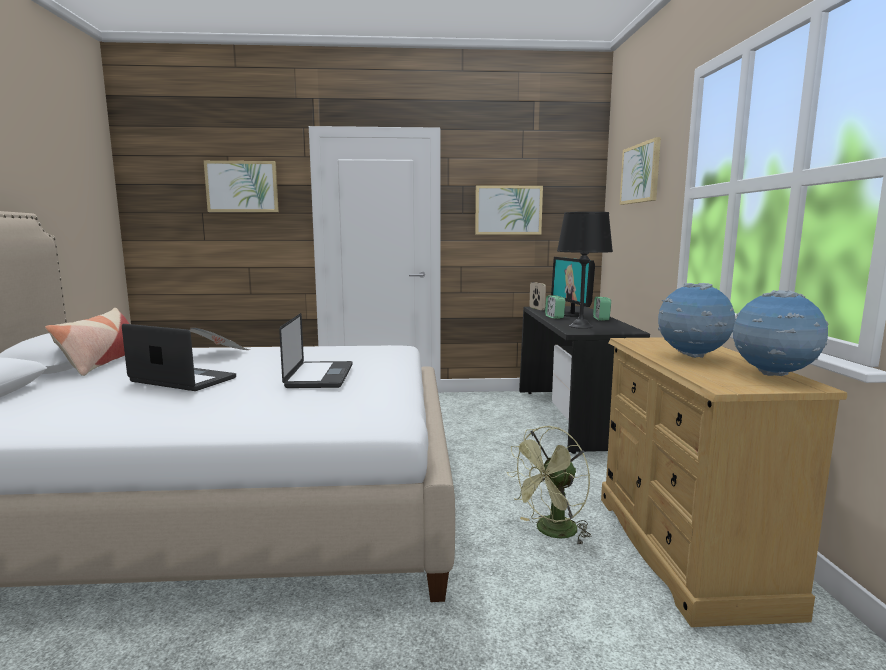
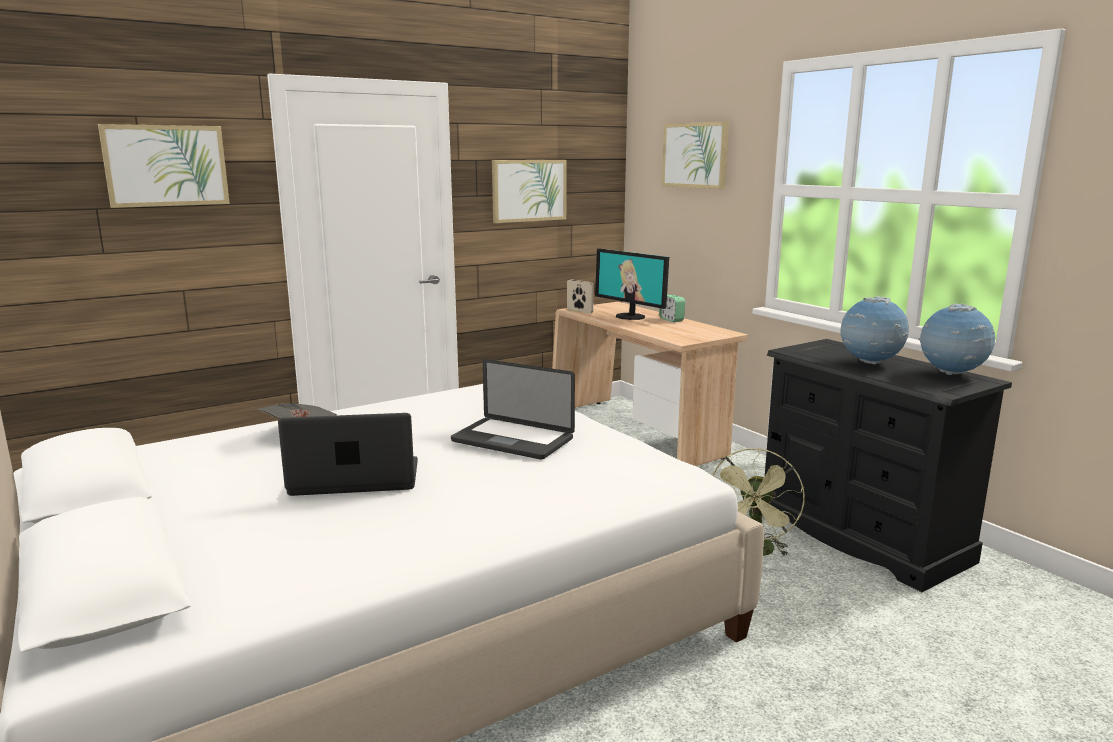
camera: 30 degrees left, 5 degrees up
(103, 363) = (154, 479): pillow -> none
(320, 376) = (512, 440): laptop -> laptop turned 150 degrees clockwise
(554, 317) = (623, 322): alarm clock -> none
(570, 418) = (637, 433): black desk -> beige desk
(580, 326) = (673, 333): black table lamp -> none
(686, 550) = (860, 535): beige dresser -> black dresser

